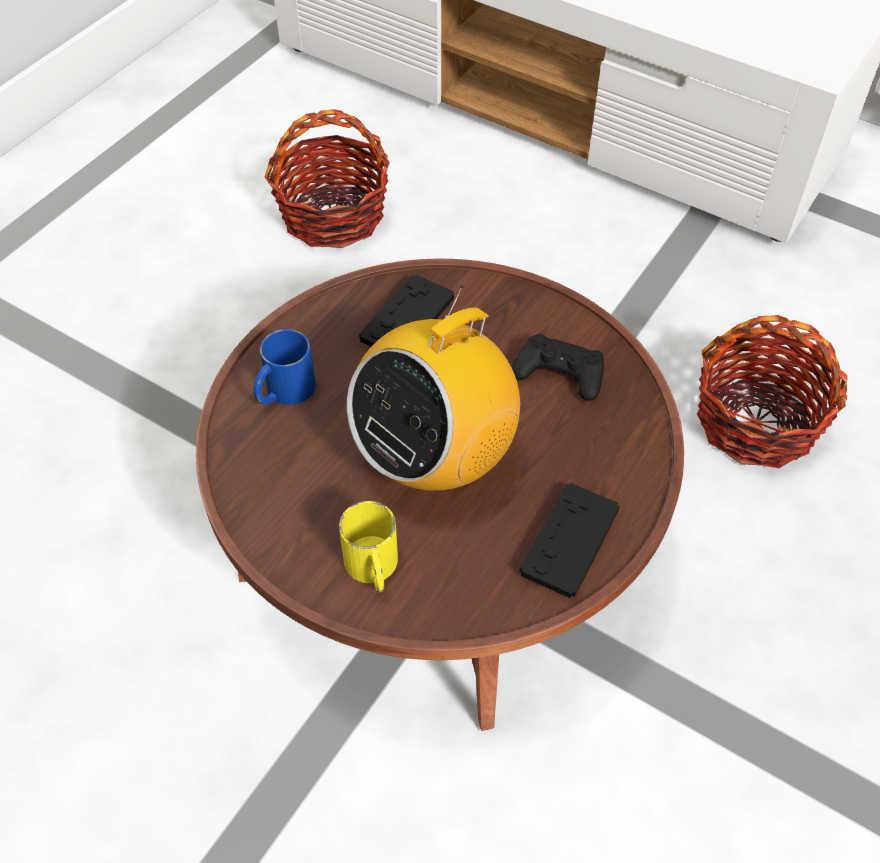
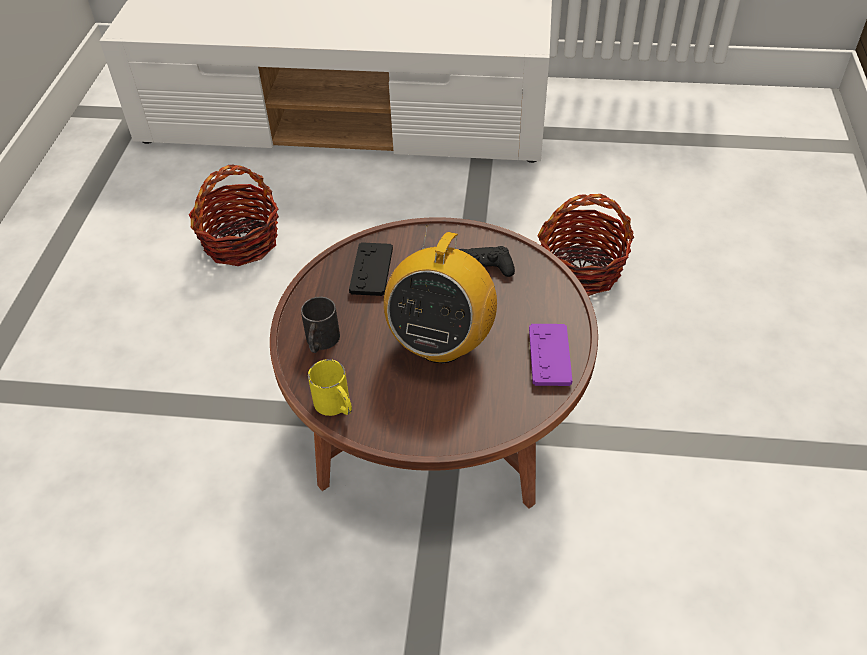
camera: 25 degrees left, 5 degrees down
(284, 392) = (320, 342): blue mug -> black mug
(373, 569) = (446, 419): yellow mug -> yellow mug (336, 405)
(569, 540) = (549, 355): black game controller -> purple game controller

